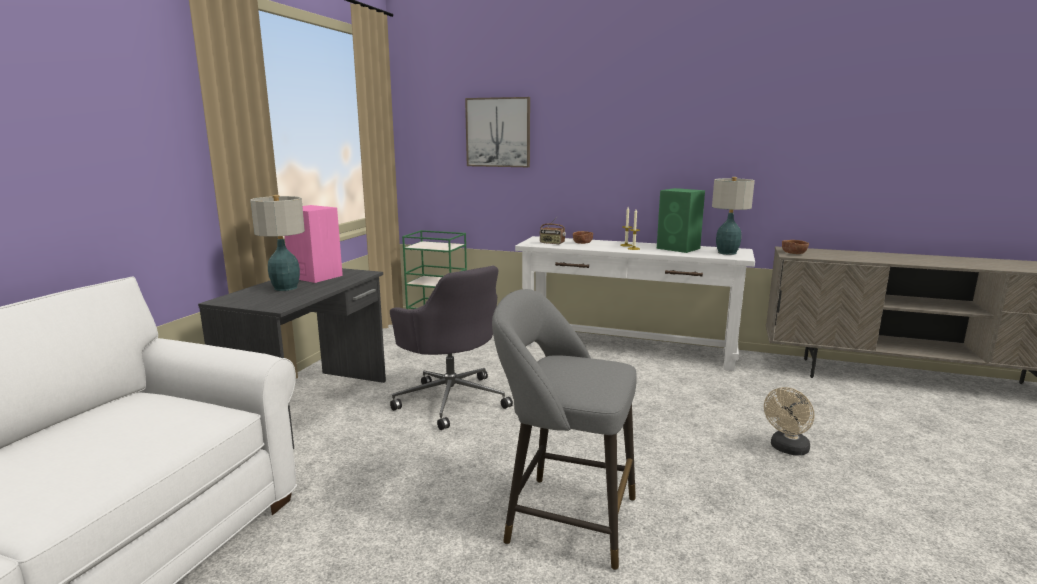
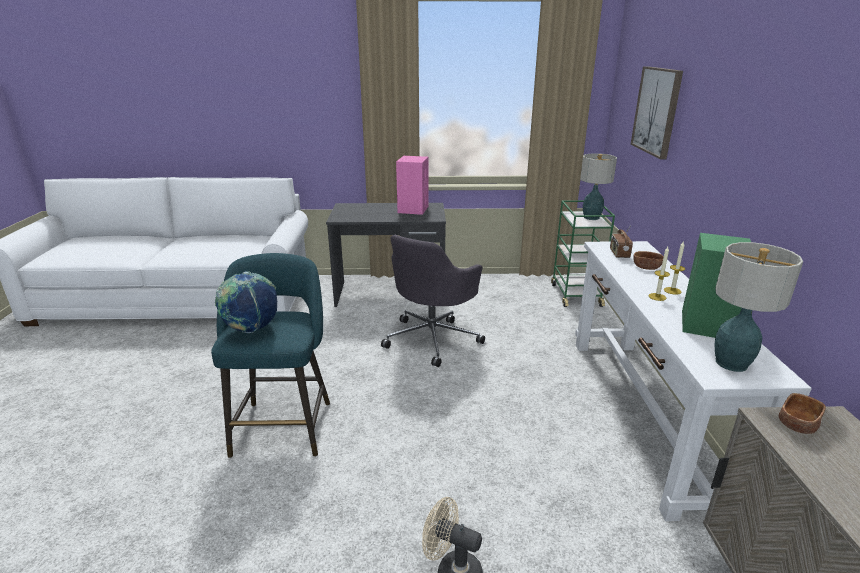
camera: 70 degrees right, 10 degrees up
(285, 288) = (378, 210): table lamp -> table lamp (591, 218)
(564, 518) = (284, 424): grey stool -> turquoise stool
(584, 379) = (251, 329): none -> globe

